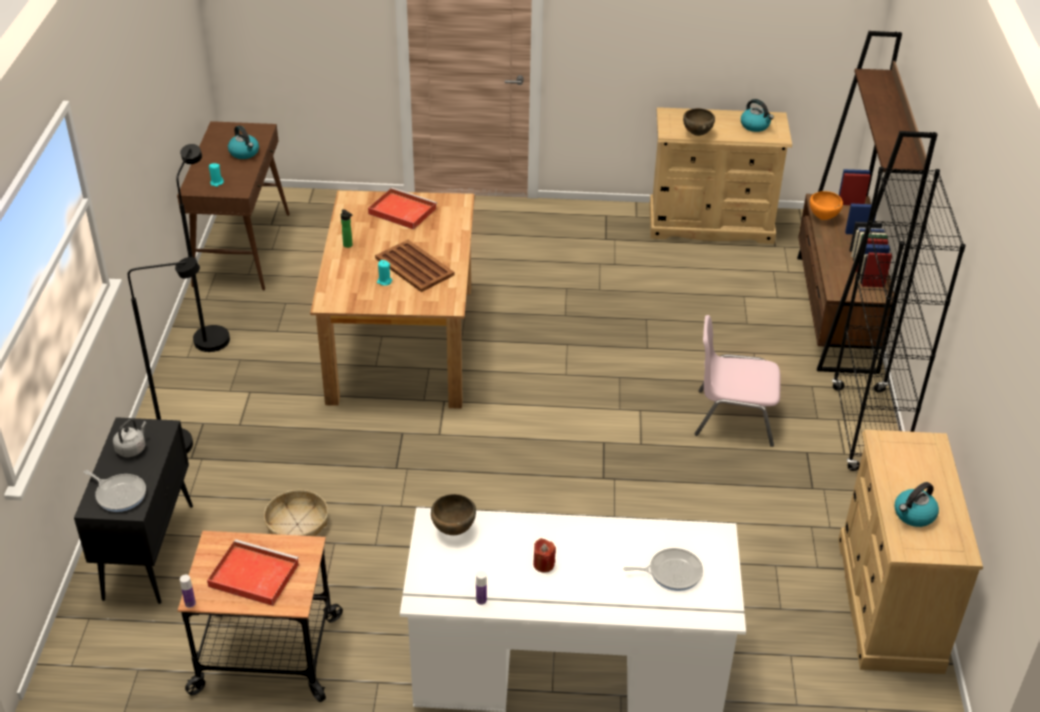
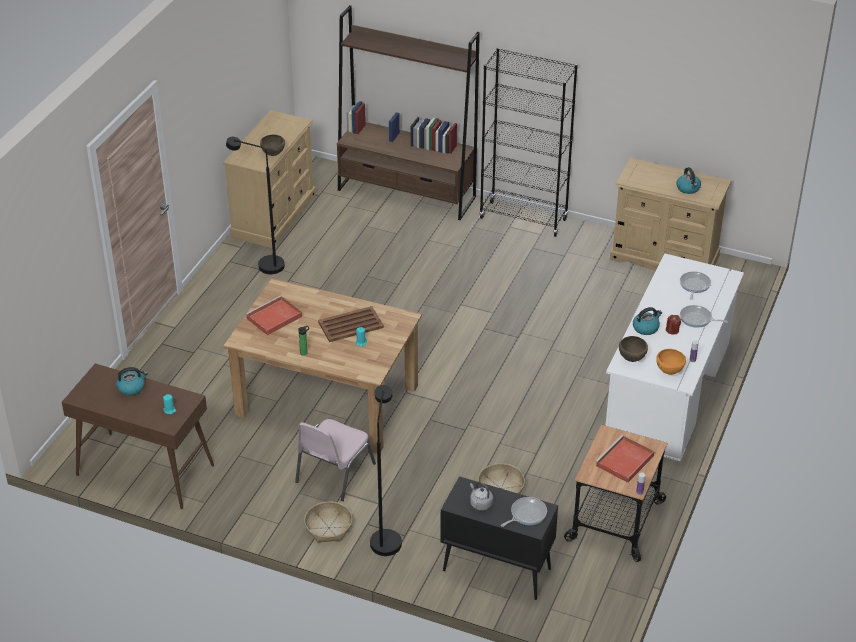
camera: 70 degrees left, 0 degrees up
(189, 395) = (328, 528): none -> basket
(213, 334) = (256, 504): black floor lamp -> black floor lamp (264, 265)
(586, 590) = (697, 319): none -> frying pan
(733, 416) = (486, 267): pink chair -> pink chair (333, 473)
(755, 126) = (279, 127): kettle -> kettle (646, 328)
(823, 218) = (369, 145): orange bowl -> orange bowl (669, 372)

